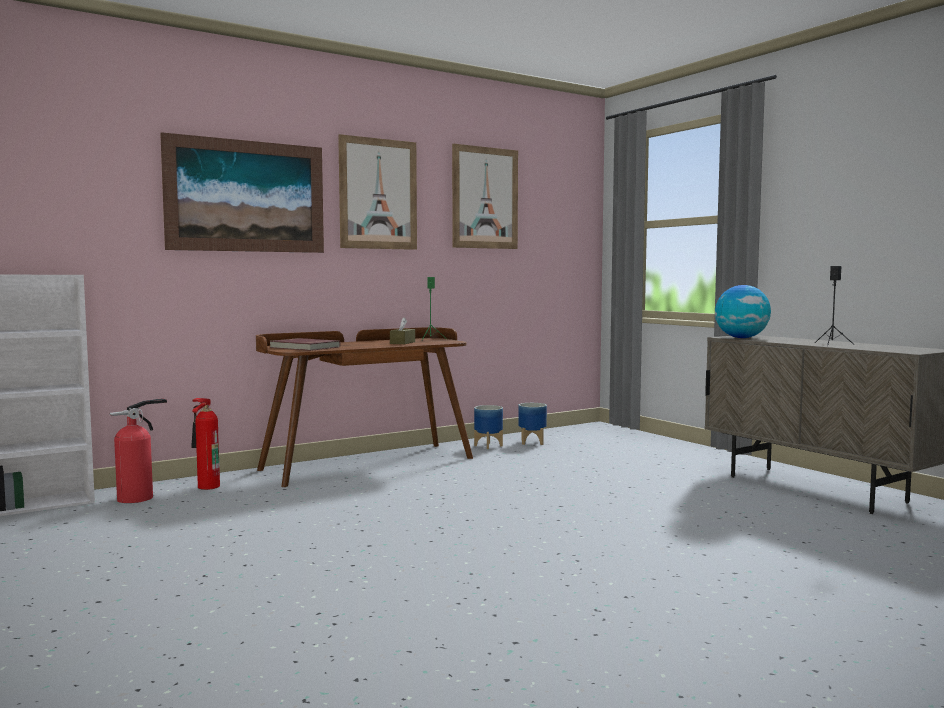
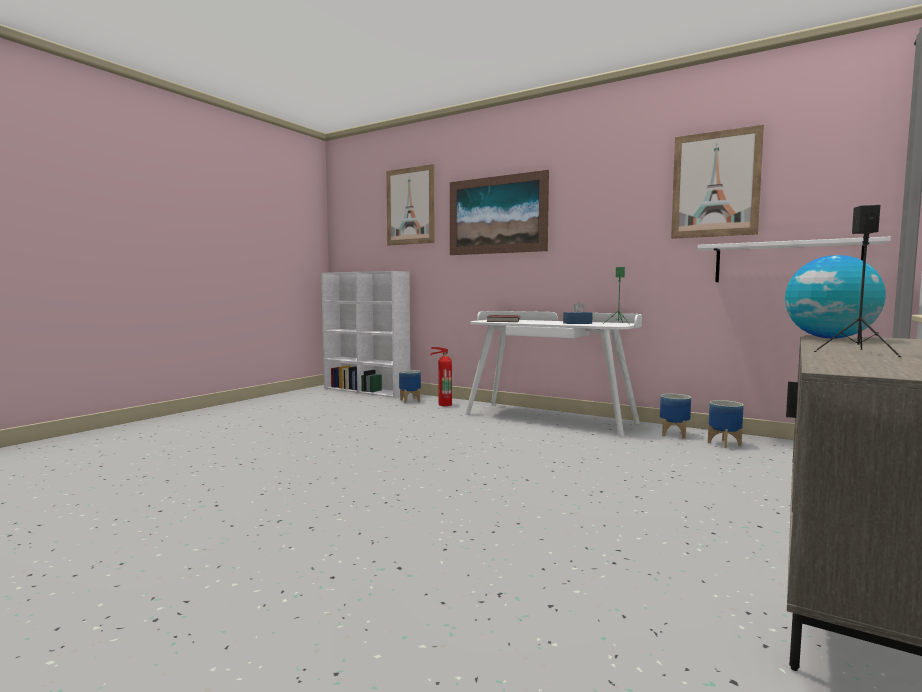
camera: 65 degrees right, 0 degrees up
(139, 498) = (410, 400): fire extinguisher -> planter
(367, 463) = (550, 418): brown desk -> white desk
(378, 194) = (596, 198): picture -> picture (410, 206)
(402, 343) = (577, 323): brown tissue box -> blue tissue box
(534, 275) = (786, 262): none -> white shelf

